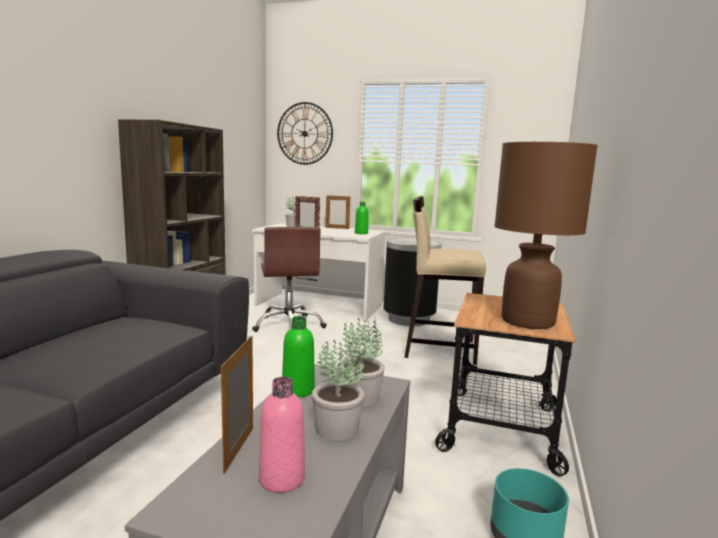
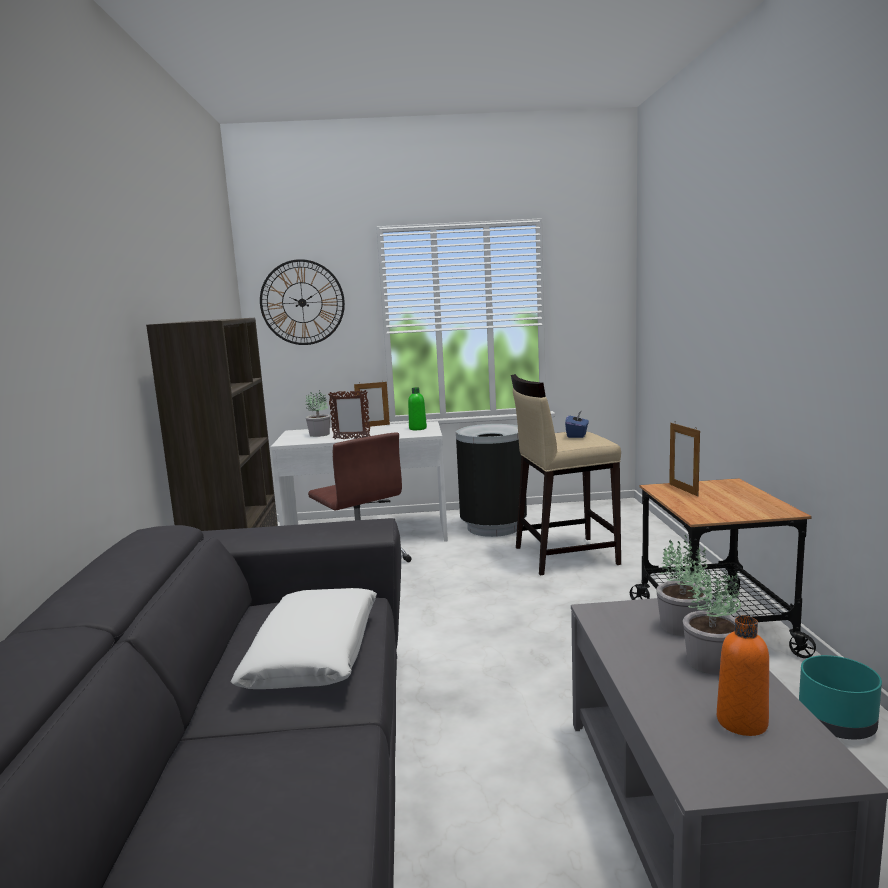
camera: 20 degrees left, 0 degrees up
(102, 349) = (315, 653): none -> white pillow
(239, 449) = (662, 709): picture frame -> picture frame (683, 490)
(282, 479) = (742, 722): pink bottle -> orange bottle
(298, 390) = (615, 636): green bottle -> none
(460, 251) = (577, 435): none -> blue tissue box
(527, 321) = (745, 505): brown table lamp -> none

